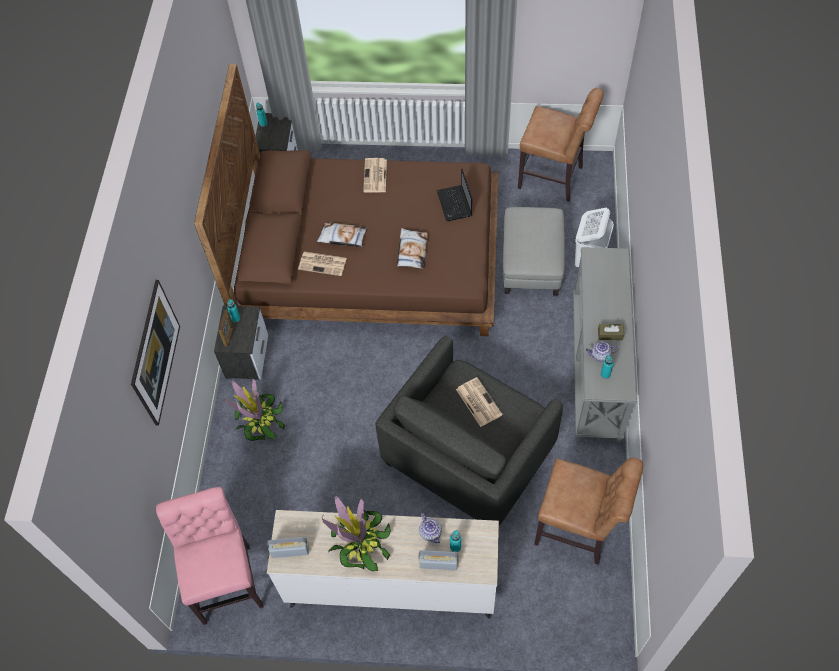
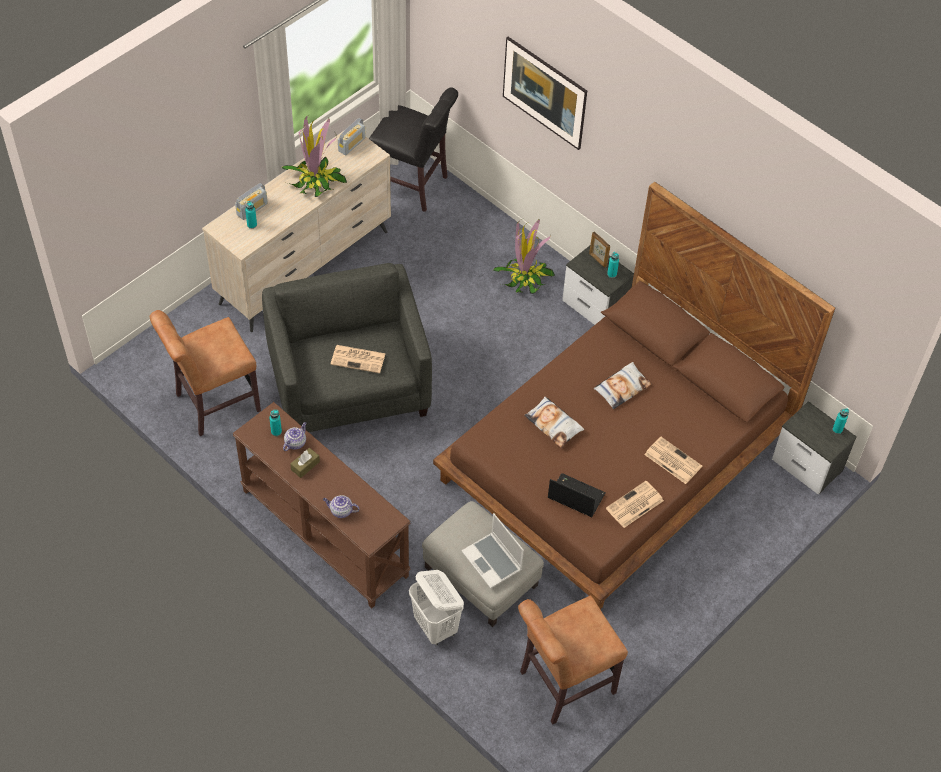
camera: 125 degrees right, 5 degrees down
(227, 579) = (413, 186): pink chair -> black chair
(323, 263) = (605, 356): newspaper -> newspaper (634, 505)
(431, 533) = (276, 219): teapot -> teapot (341, 511)
(538, 224) = (493, 561): none -> laptop
(597, 368) = (323, 533): grey console table -> brown console table

